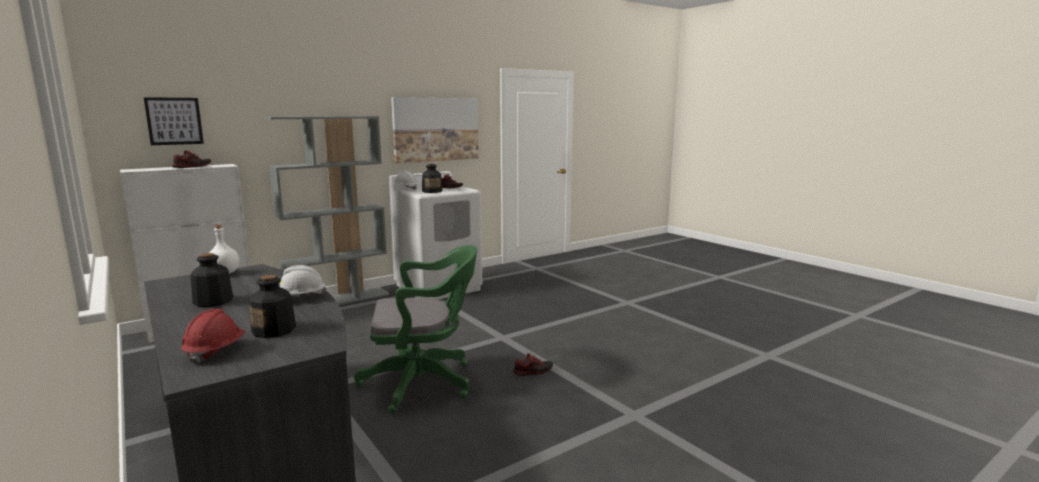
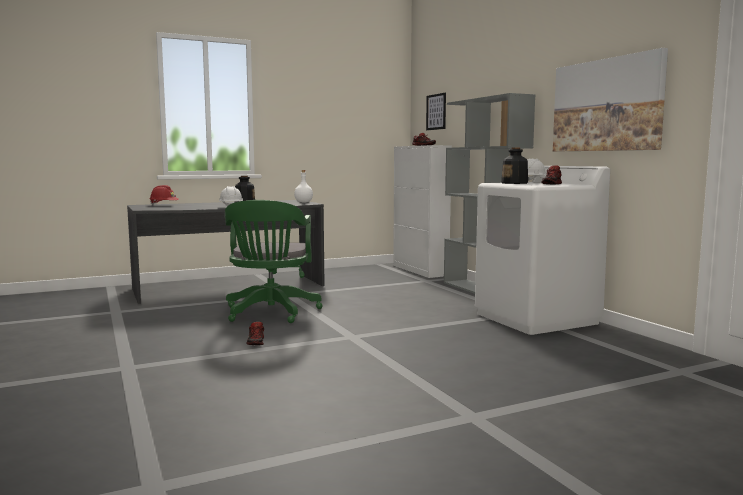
camera: 100 degrees right, 5 degrees down
(274, 330) = (180, 207): bottle -> none

